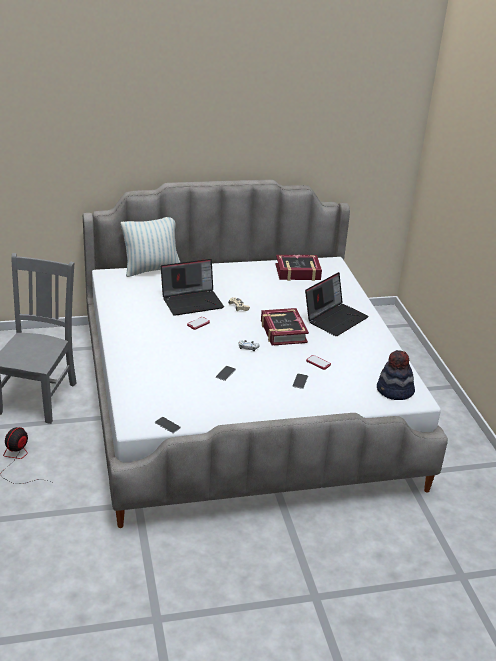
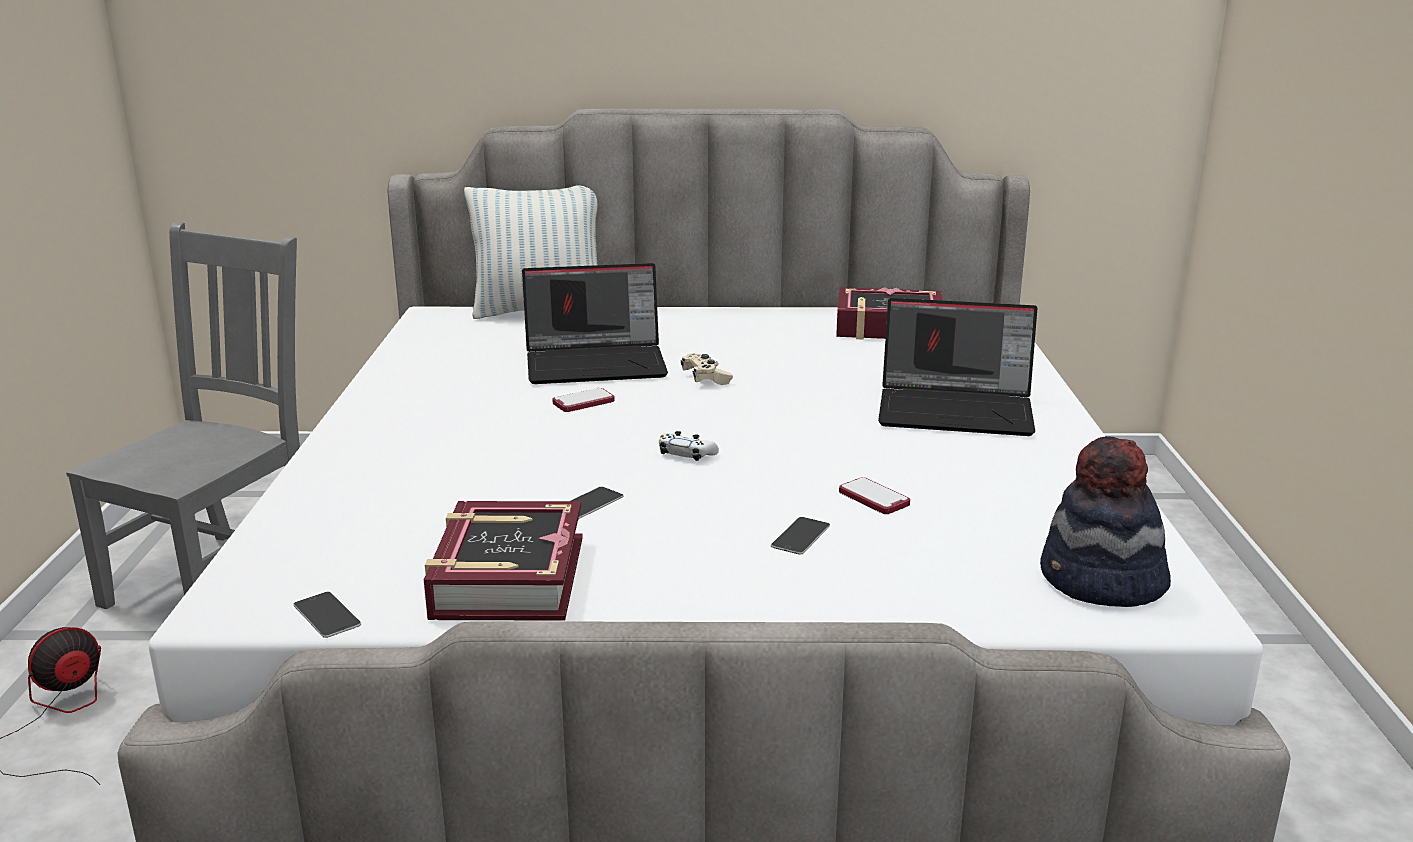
camera: 15 degrees right, 10 degrees down
(283, 331) = (800, 428): book -> book (507, 577)
(335, 318) = (957, 409): laptop -> laptop turned 45 degrees clockwise

